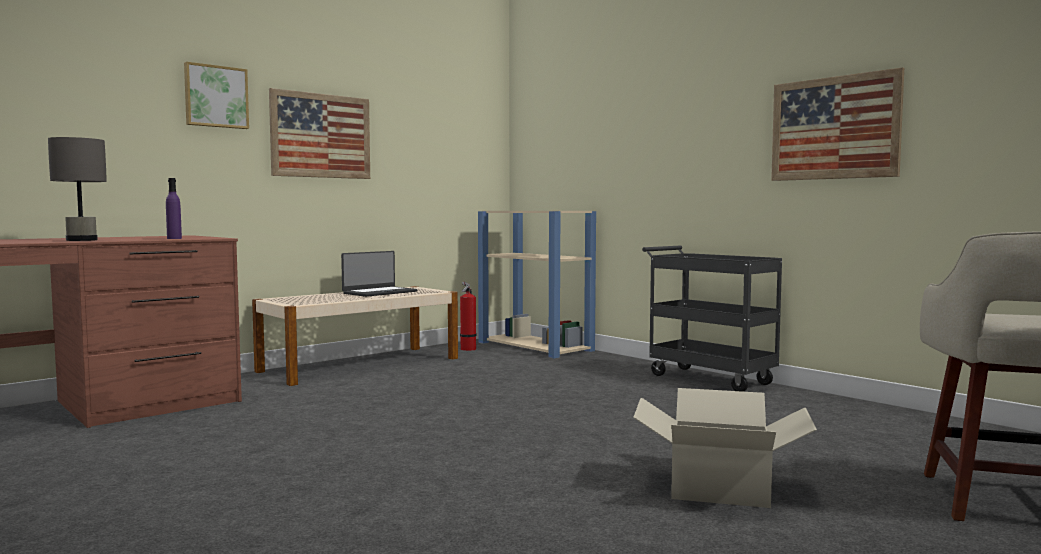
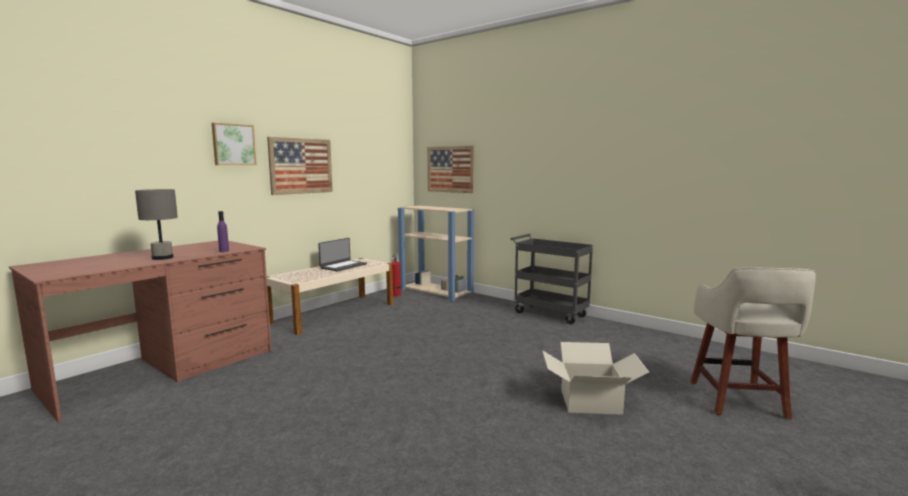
camera: 10 degrees left, 5 degrees up
(834, 128) = (625, 171): picture -> picture (450, 169)

